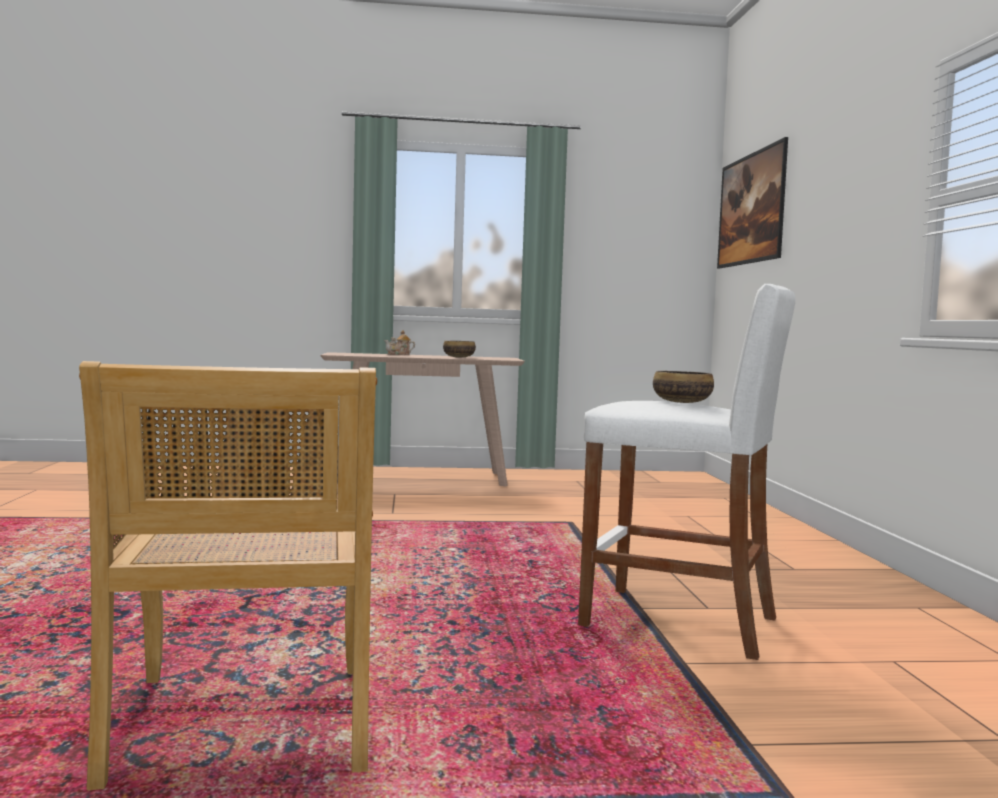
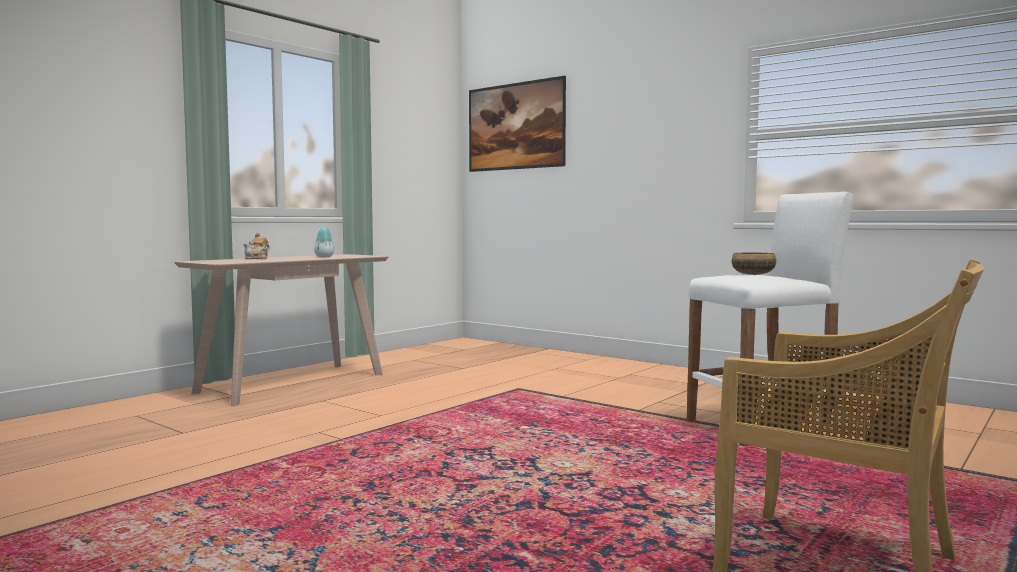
camera: 45 degrees left, 0 degrees up
(459, 357) = (324, 257): bowl -> vase

